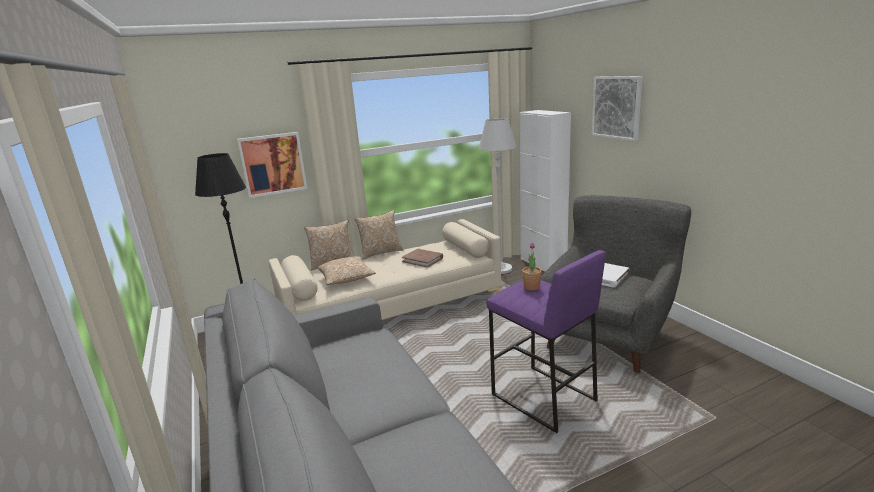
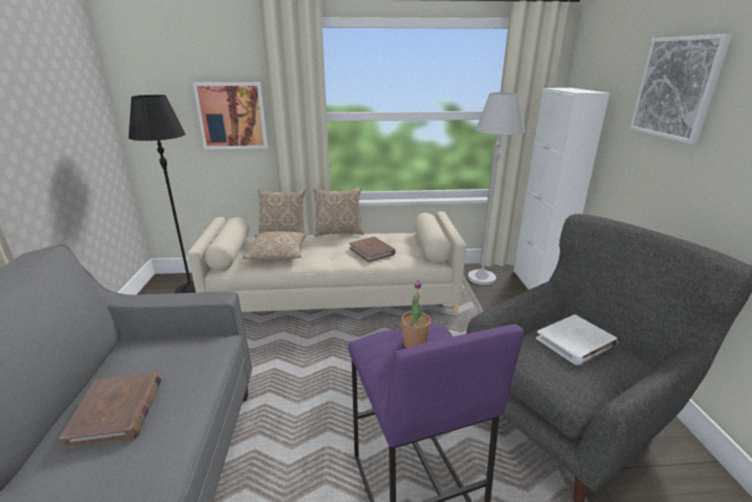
camera: 20 degrees right, 5 degrees up
(360, 378) = (117, 411): none -> brown book

